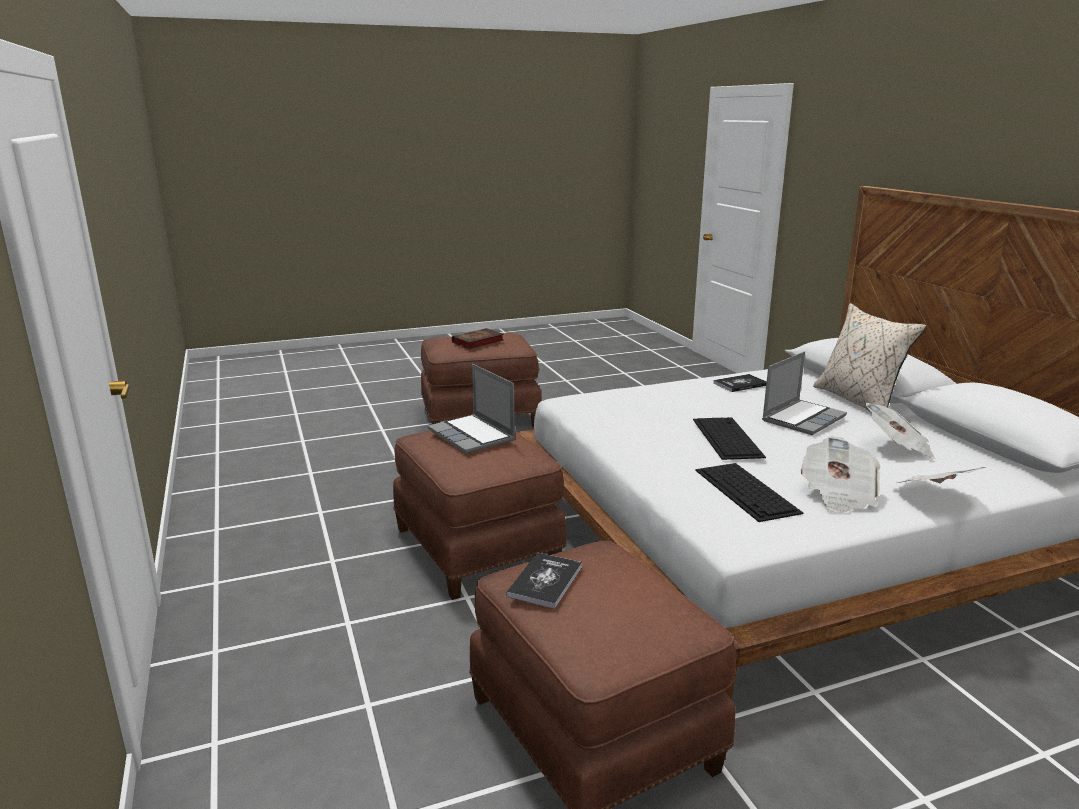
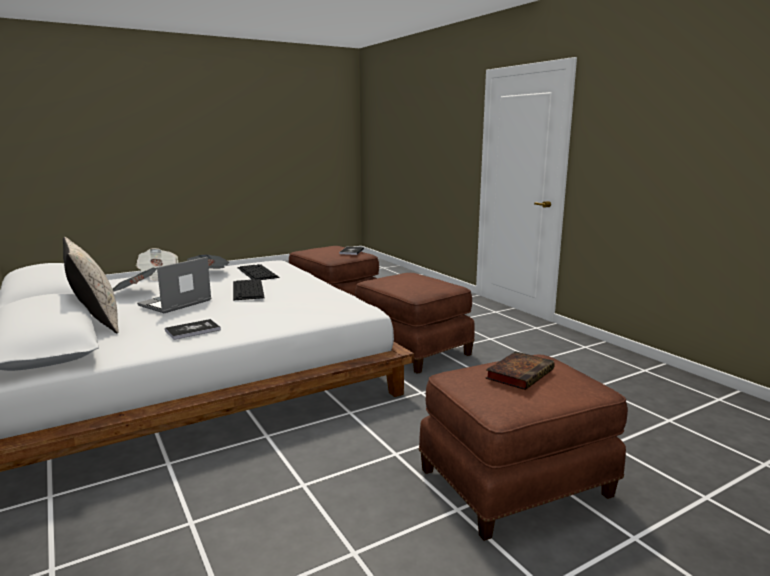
camera: 170 degrees right, 5 degrees down
(473, 435) = (417, 283): laptop -> none

